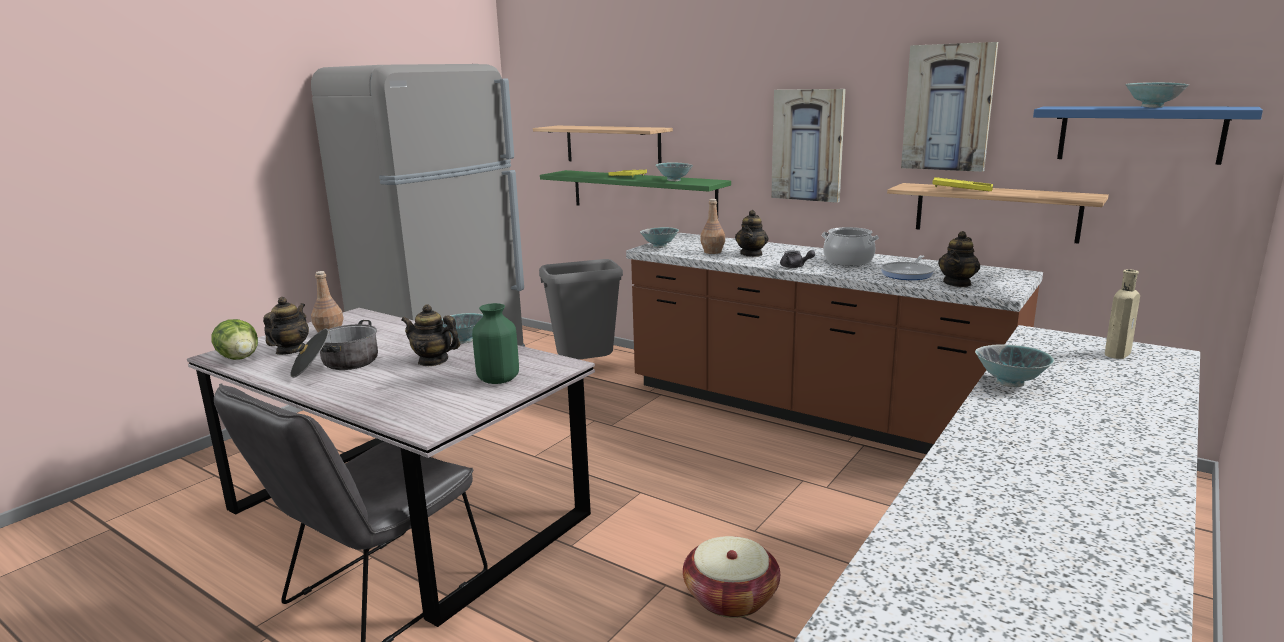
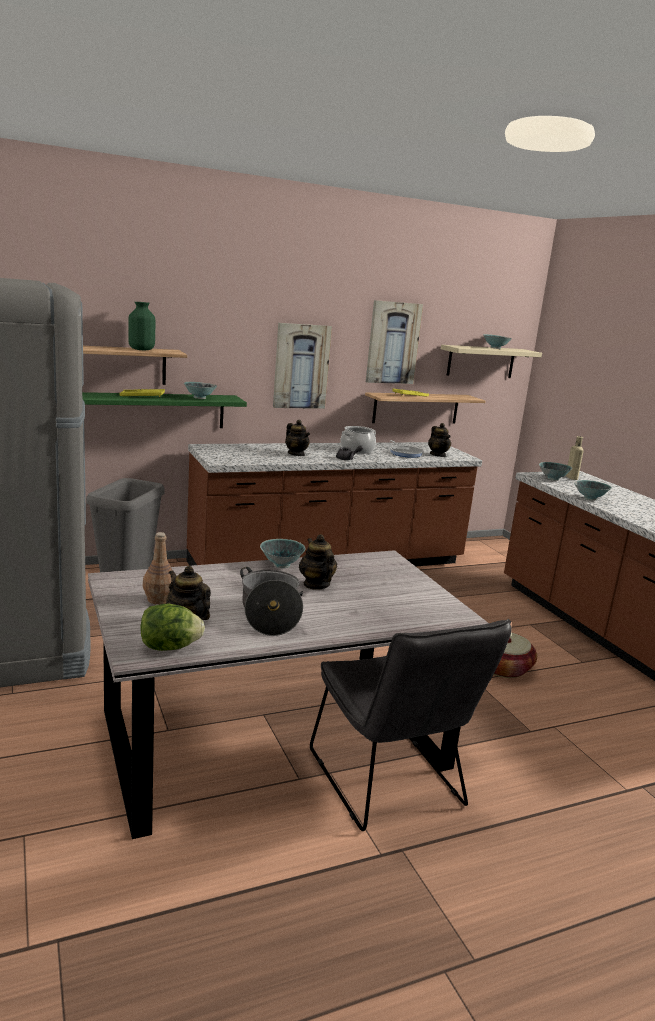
camera: 60 degrees left, 0 degrees up
(433, 361) = (316, 584): teapot -> teapot turned 105 degrees clockwise
(498, 380) = (391, 578): green vase -> green vase (142, 349)
(660, 247) = (222, 458): bowl -> bowl (553, 479)
(713, 252) = (269, 456): brown bottle -> none
(1139, 134) = (481, 361): blue shelf -> beige shelf

